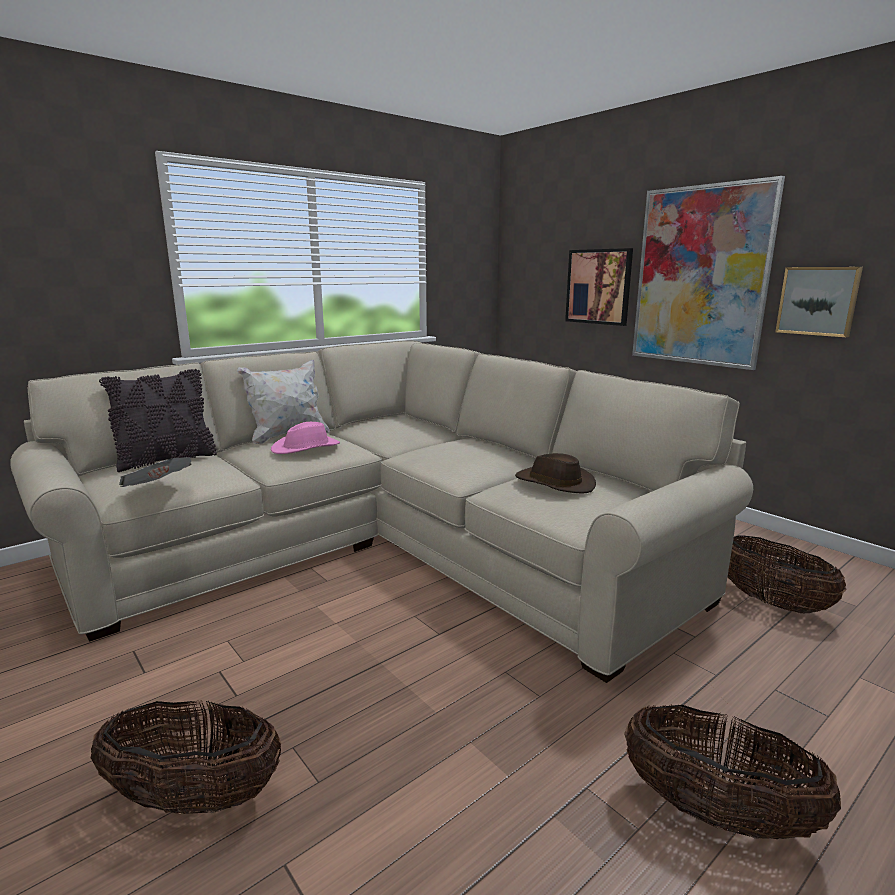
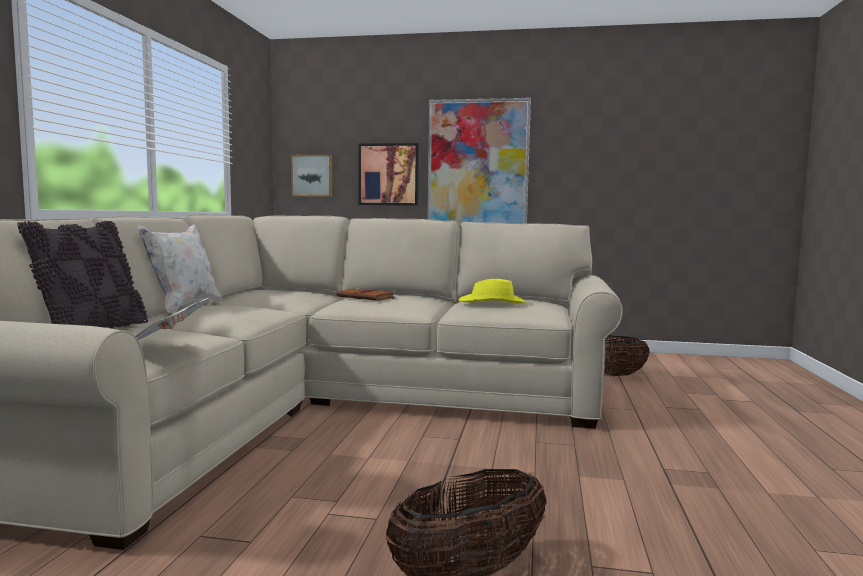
camera: 40 degrees left, 10 degrees down
(306, 448) = (234, 310): pink hat -> none
(454, 446) = (367, 297): none -> brown book
(554, 483) = (492, 303): brown hat -> yellow hat
(716, 813) = (722, 454): basket -> none
(818, 301) = (562, 180): picture -> picture (312, 175)

